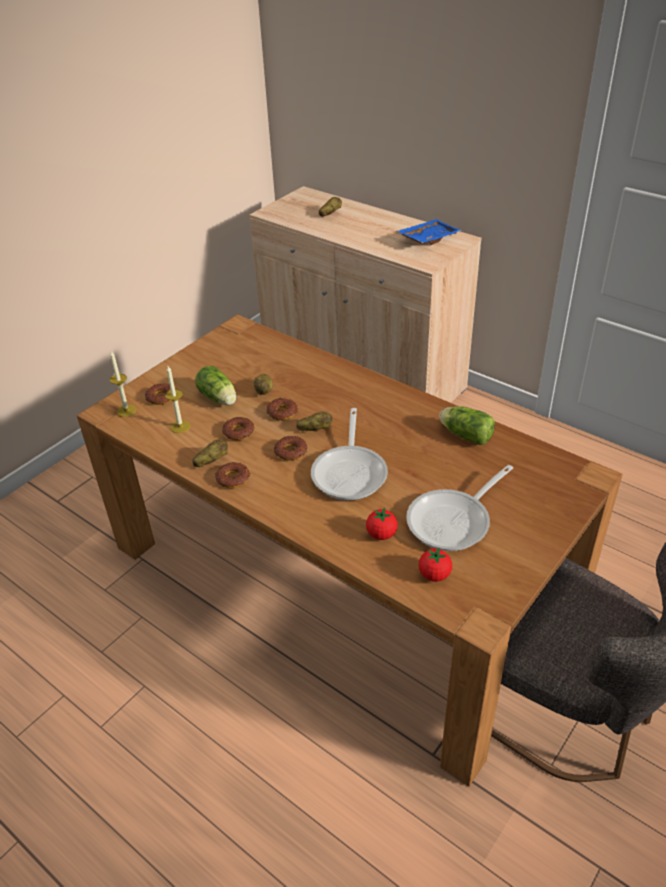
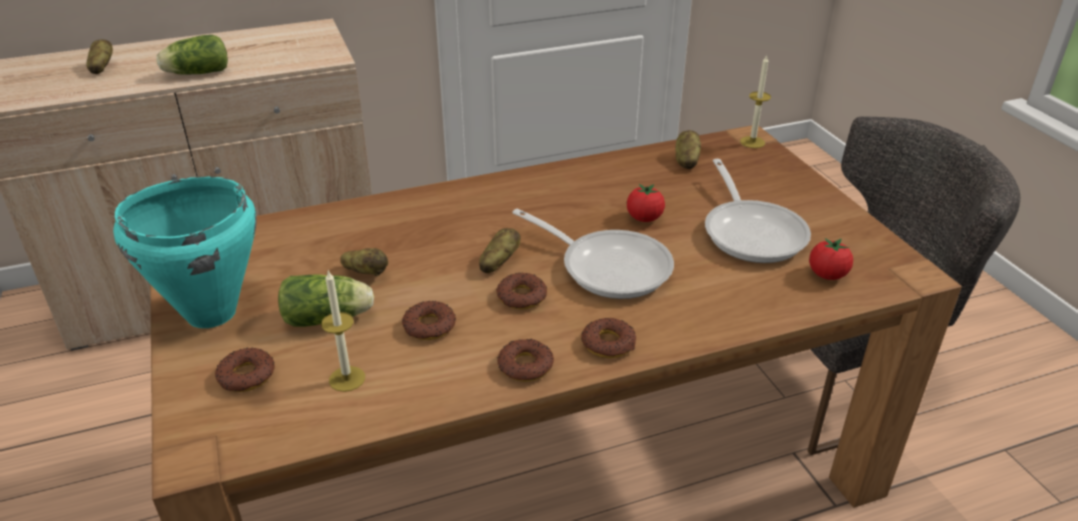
camera: 60 degrees left, 5 degrees down
(126, 410) = (228, 426): candle -> candle (752, 142)
(195, 363) = (210, 313): none -> turquoise cooking pot
(211, 461) = (465, 374): potato -> potato (686, 161)
(282, 412) = (432, 275): donut -> donut (608, 343)
(381, 534) = (737, 285): tomato -> tomato (644, 218)
(428, 239) = (281, 40): blue tray -> none
(464, 434) = (619, 173): lettuce -> lettuce (196, 73)

